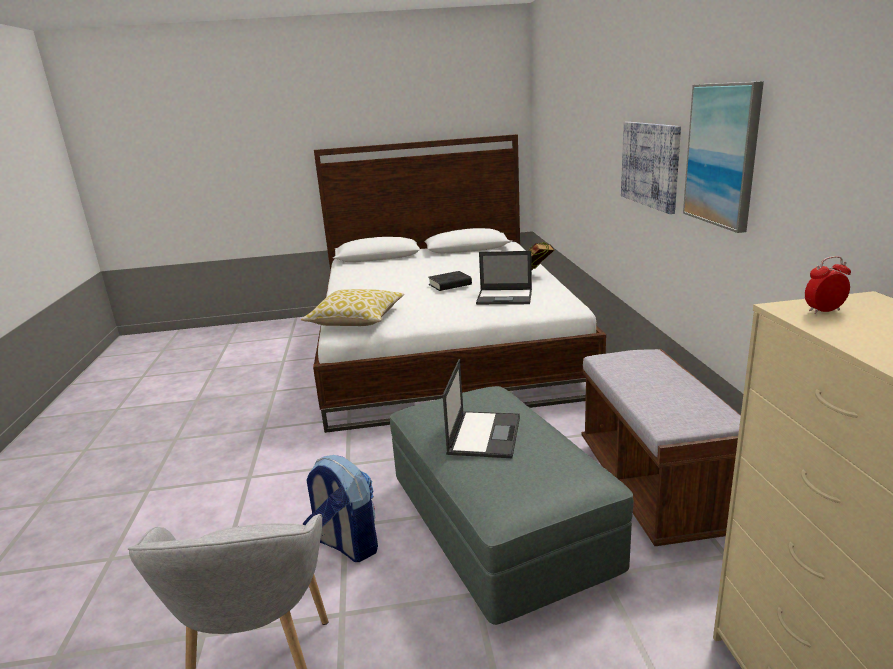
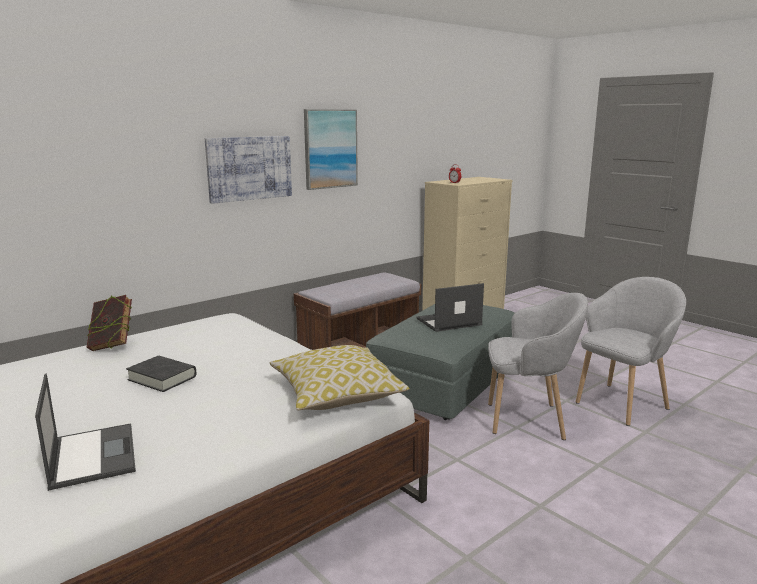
camera: 125 degrees left, 5 degrees down
(345, 544) = (528, 420): backpack -> grey armchair
(505, 297) = (207, 342): laptop -> laptop (92, 455)

